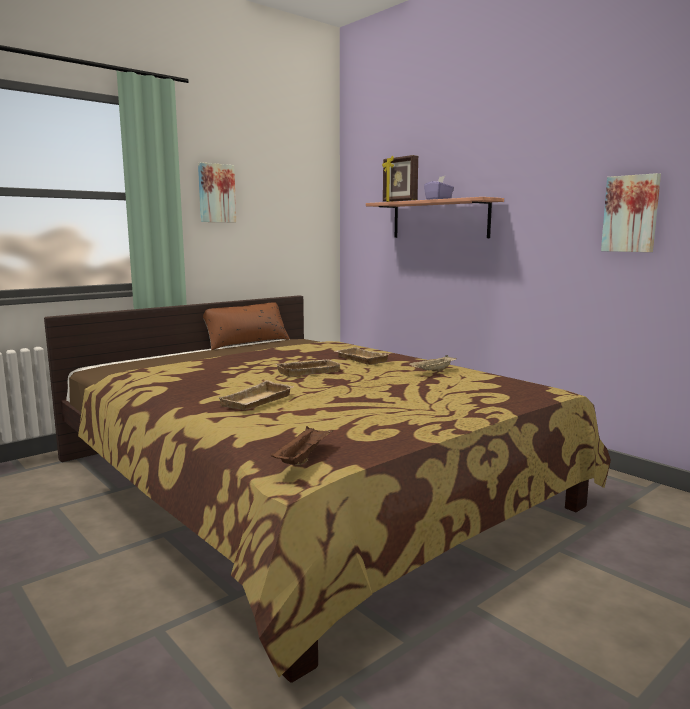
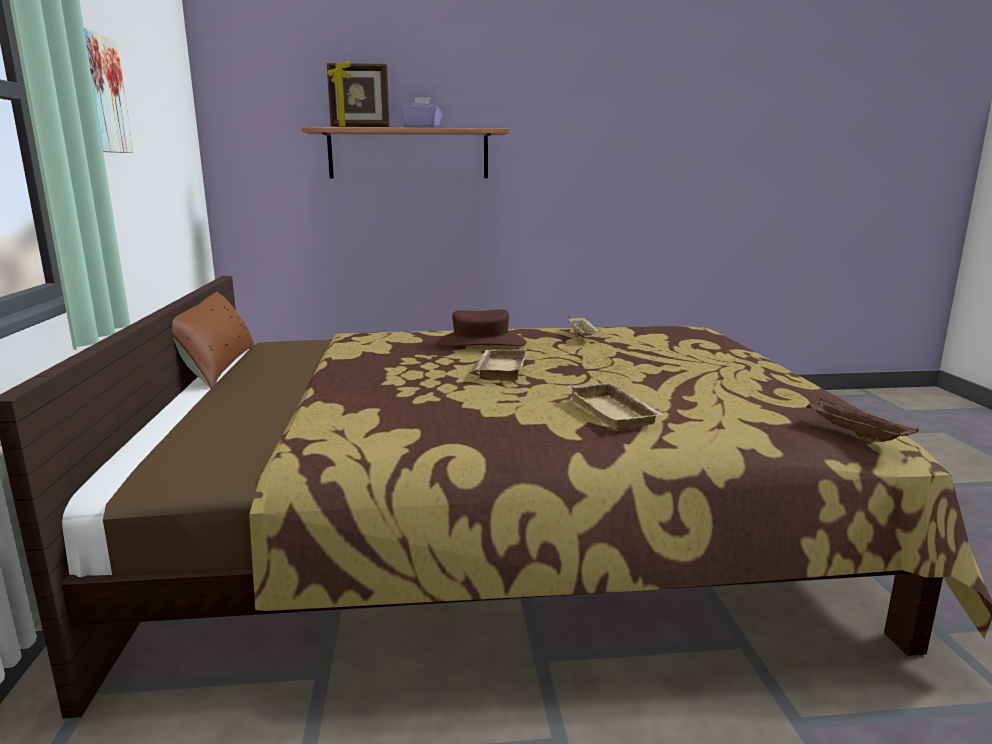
camera: 55 degrees left, 5 degrees up
(360, 359) = (481, 343): beige tray -> brown hat
(631, 214) = (646, 153): picture -> none

